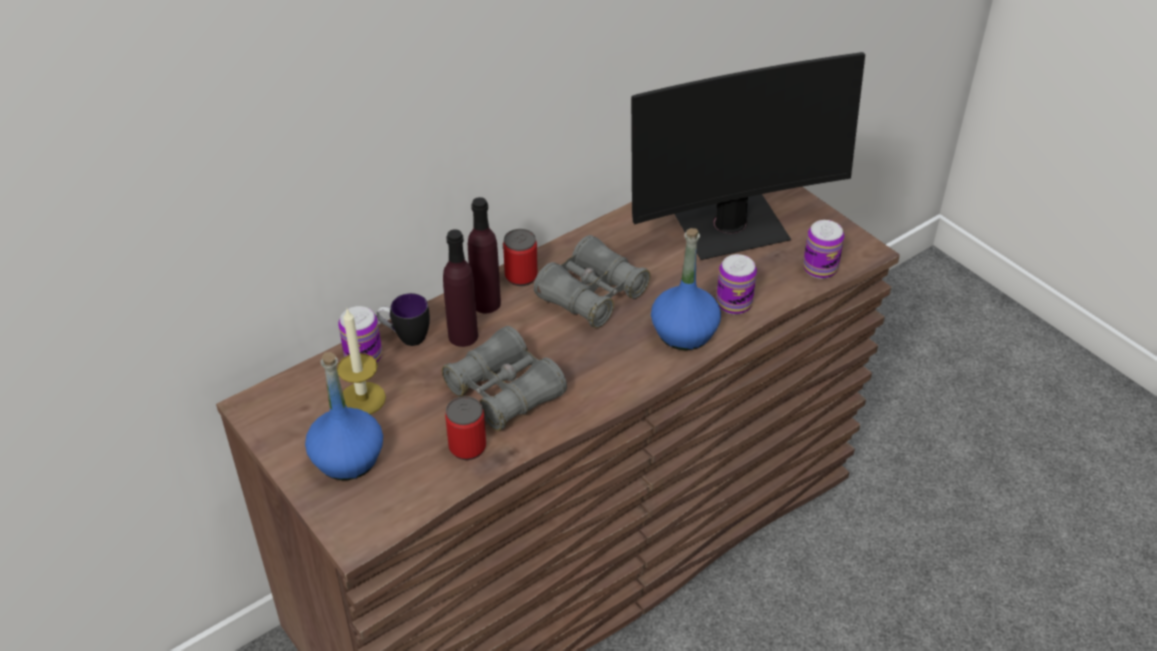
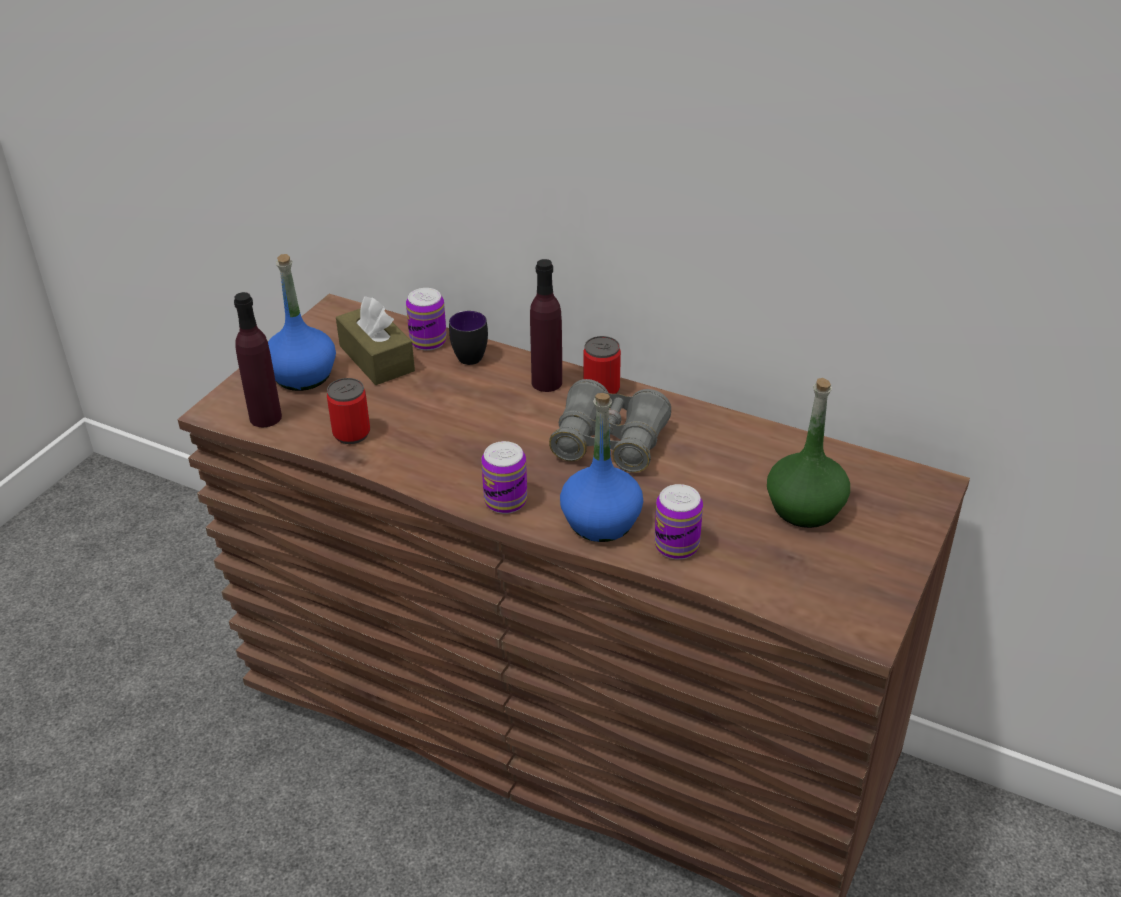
camera: 65 degrees right, 5 degrees down
(362, 399) = (376, 358): candle -> brown tissue box
(463, 336) = (492, 384): purple bottle -> purple bottle (265, 417)
(505, 392) = (435, 432): grey binoculars -> none
(731, 228) = (805, 508): monitor -> green bottle
(820, 268) = (797, 599): can -> can (505, 501)

